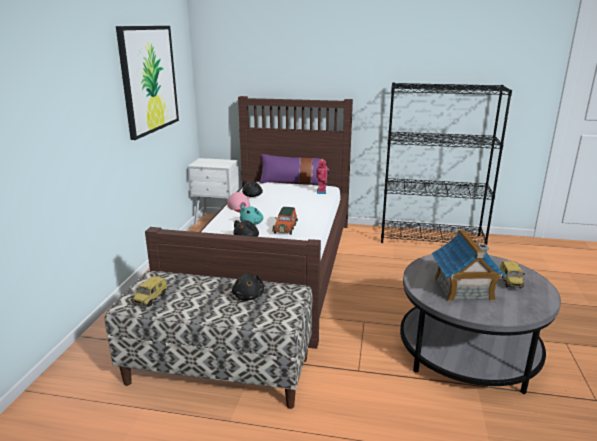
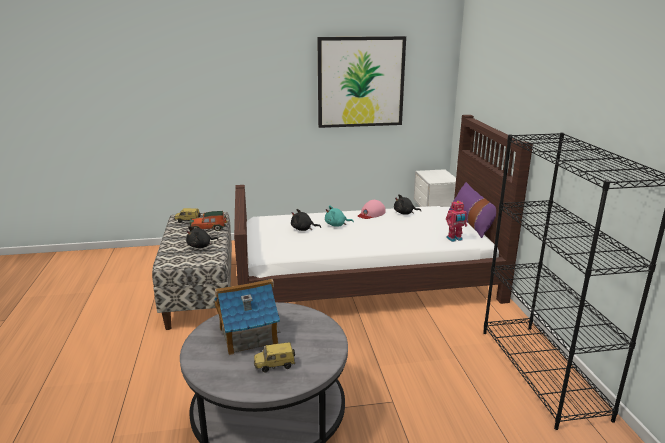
camera: 70 degrees right, 0 degrees up
(285, 228) = (337, 239): toy car -> toy car (209, 228)

